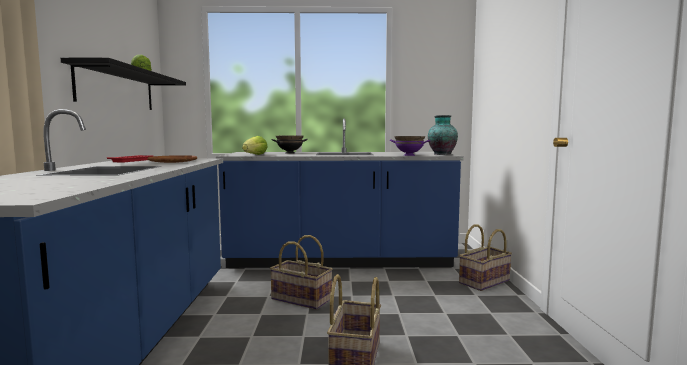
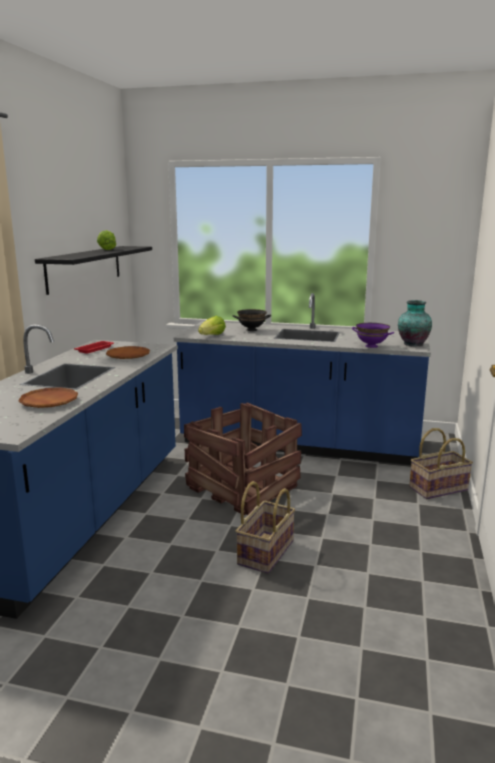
camera: 15 degrees right, 10 degrees up
(81, 181) = (49, 402): none -> brown plate
(300, 299) = (242, 487): basket -> crate

